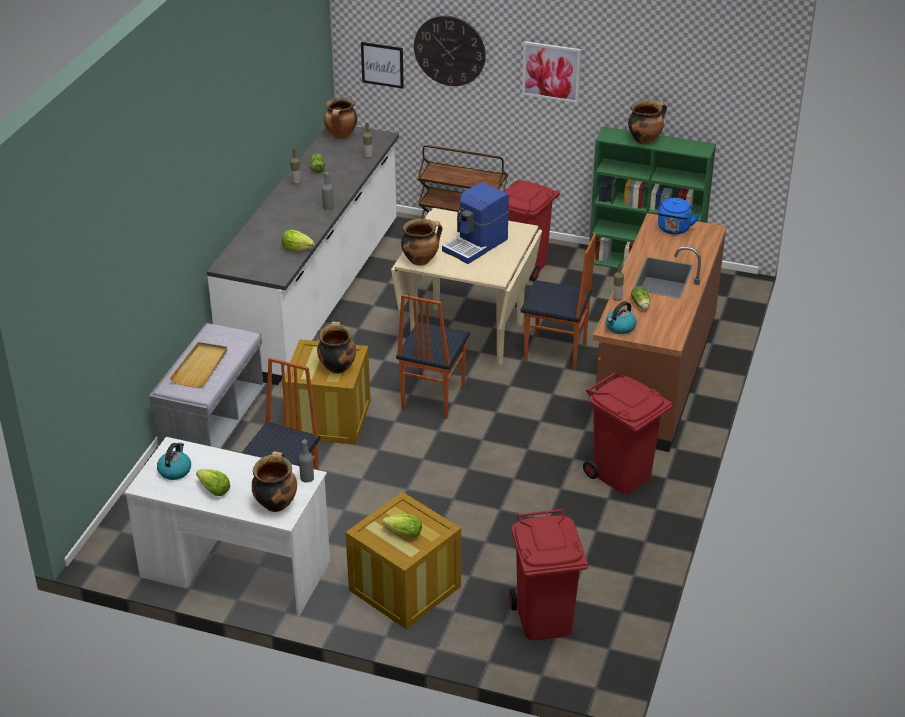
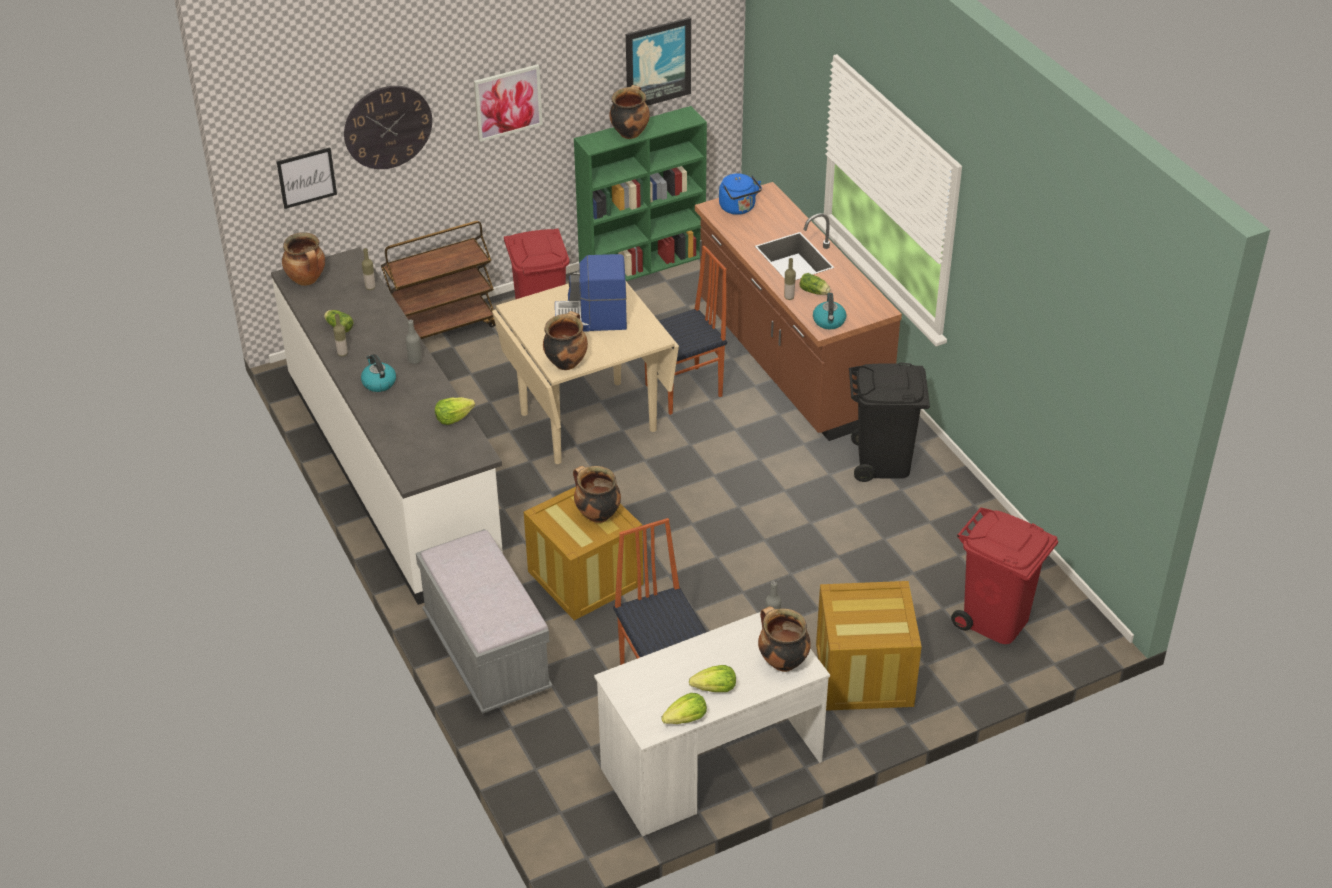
camera: 45 degrees left, 5 degrees up
(175, 470) = (653, 698): kettle -> kettle (378, 382)
(200, 367) = (487, 596): beige tray -> none
(404, 534) = (875, 618): lettuce -> lettuce (686, 719)
(432, 398) = (644, 499): chair -> none
(476, 245) = (591, 319): coffee machine -> coffee machine turned 90 degrees clockwise
(621, 475) = (883, 463): red trash can -> black trash can
(691, 92) = (657, 63): none -> picture

